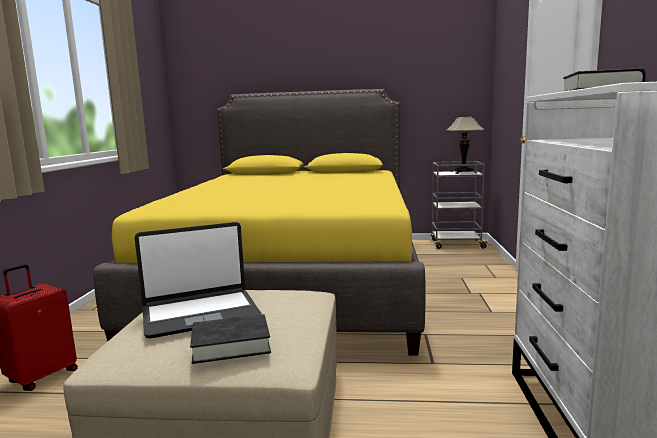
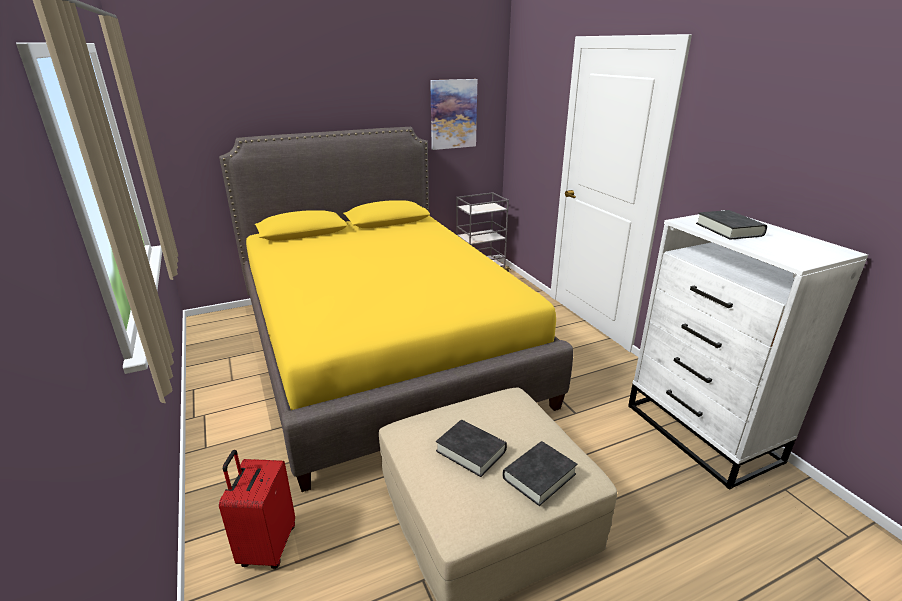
camera: 30 degrees left, 15 degrees up
(200, 313) = (471, 451): laptop -> black book
(431, 79) = (453, 114): none -> picture
(463, 172) = (486, 206): table lamp -> none

